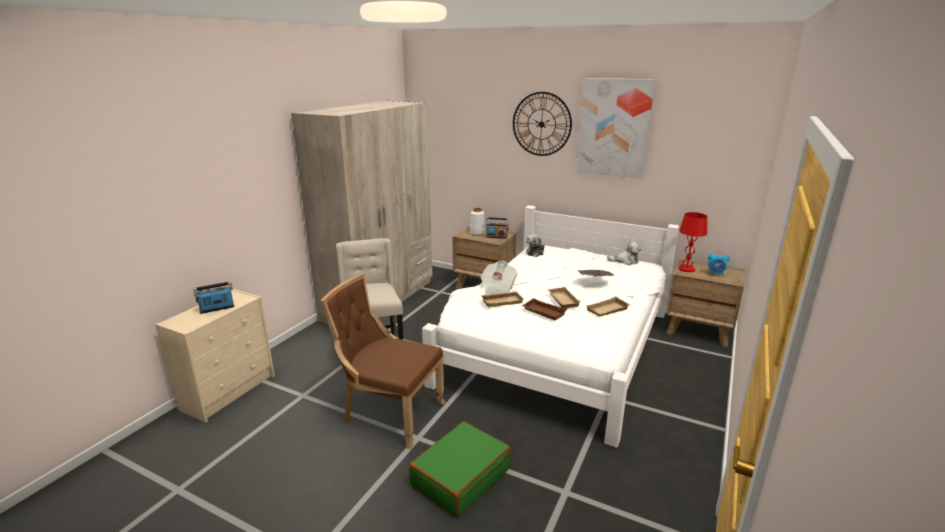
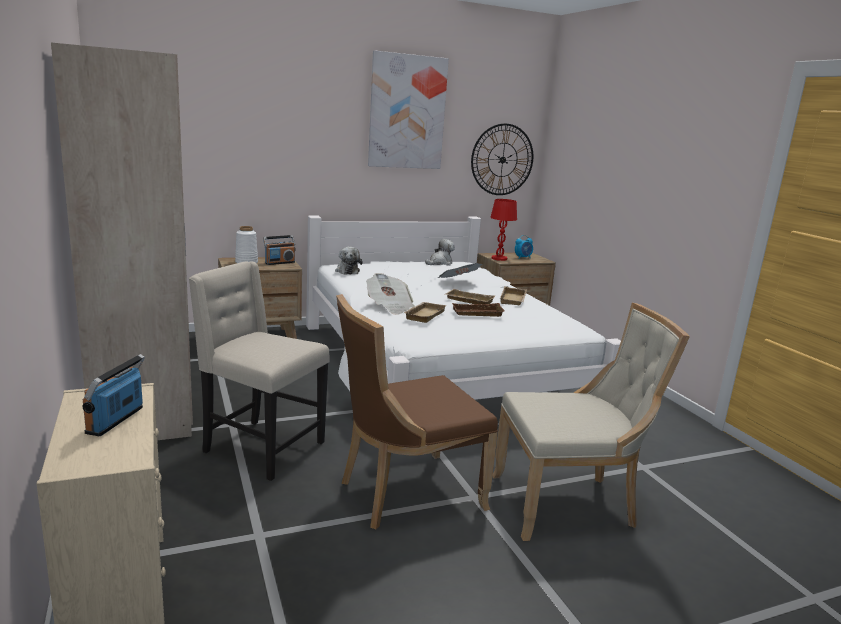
camera: 50 degrees left, 5 degrees down
(460, 477) = (568, 504): green suitcase -> beige chair
(541, 124) = (320, 107): wall clock -> wall clock (502, 160)

